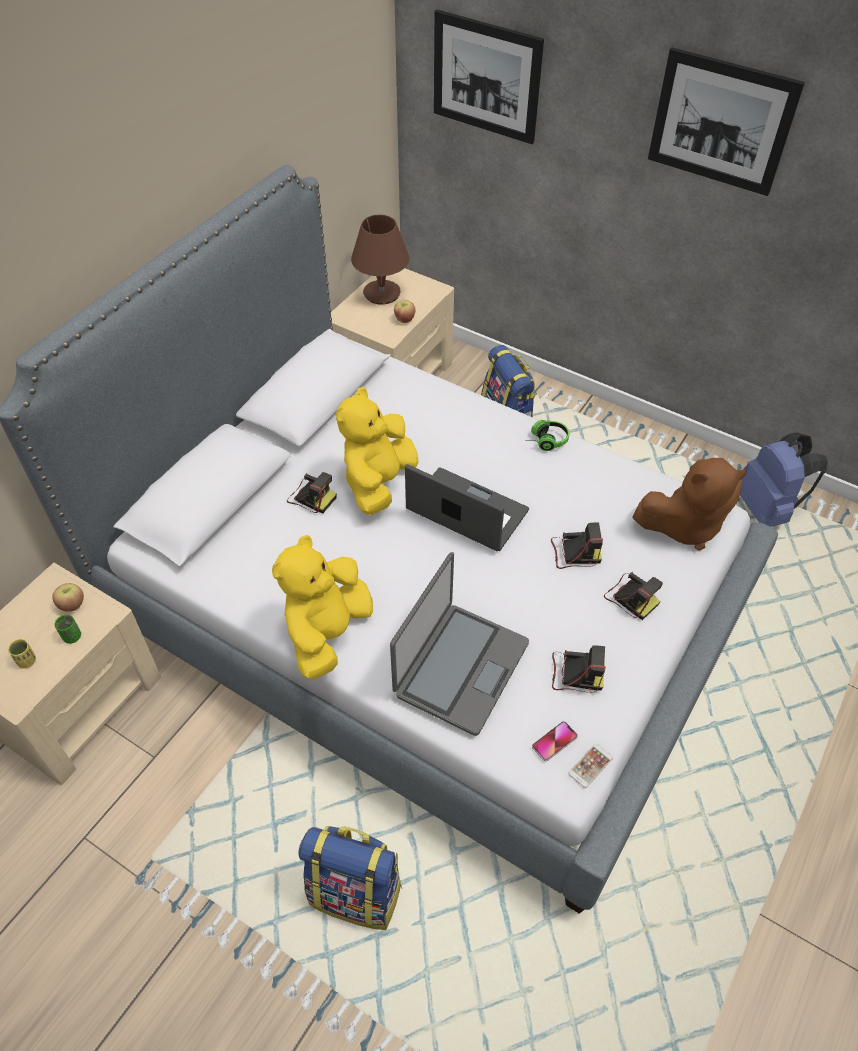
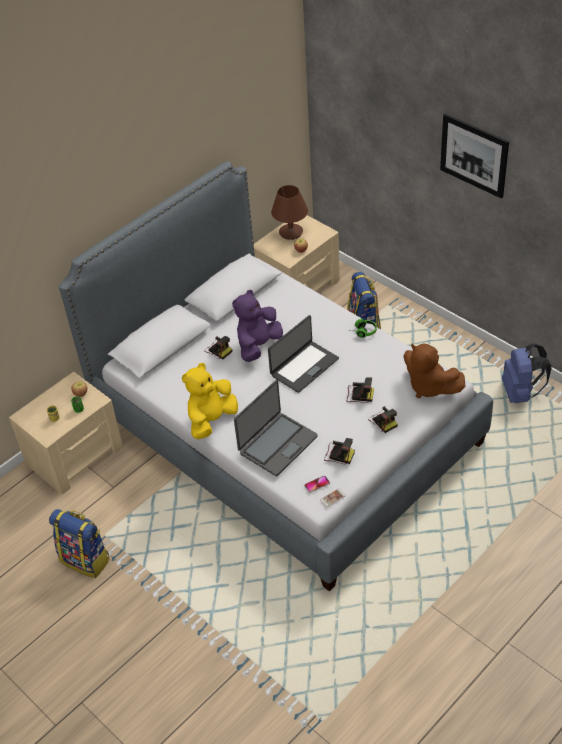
camera: 15 degrees right, 5 degrees down
(356, 892) = (210, 565): backpack -> backpack (86, 559)
(378, 482) = (258, 346): yellow plush toy -> purple plush toy
(466, 512) = (303, 366): laptop -> laptop turned 90 degrees clockwise
(486, 77) = (354, 112): picture -> none
(684, 525) = (429, 386): brown plush toy -> brown plush toy turned 45 degrees clockwise

